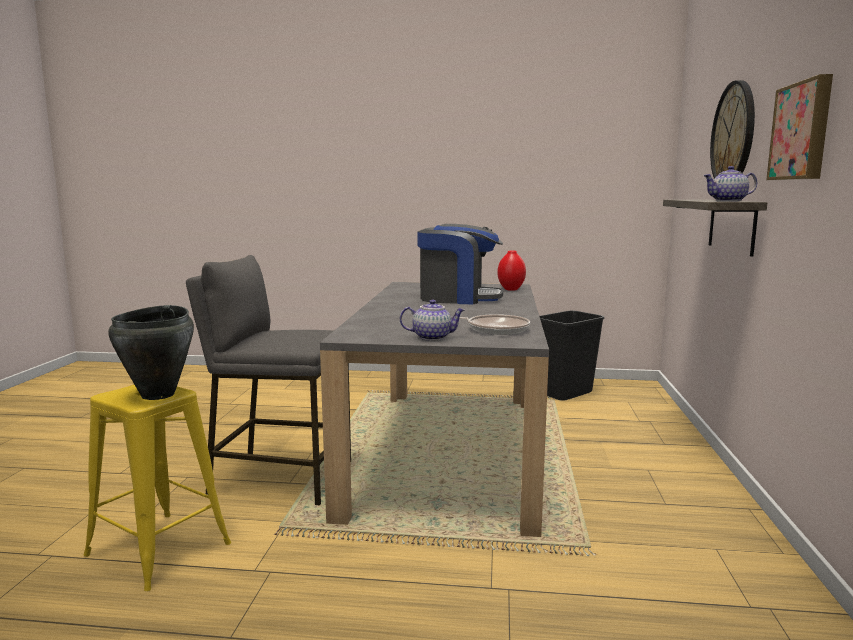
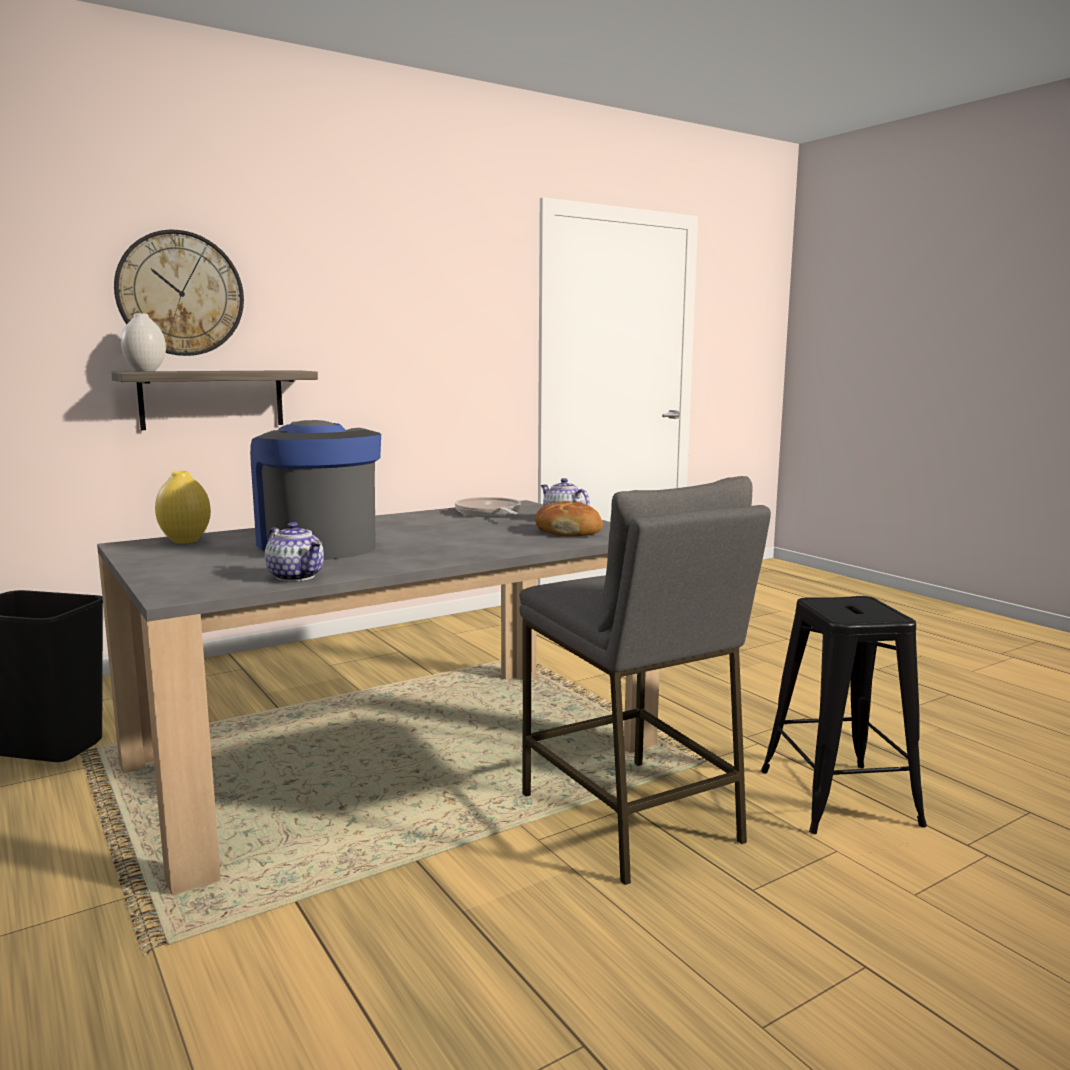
camera: 130 degrees left, 0 degrees up
(159, 395) = (838, 602): black cooking pot -> none
(159, 549) = (838, 796): yellow stool -> black stool
(388, 330) = (568, 531): none -> bread
(511, 289) = (186, 541): red vase -> yellow vase
(691, 199) = (145, 371): none -> white vase
(728, 201) = (287, 370): teapot -> teapot (297, 576)
(802, 131) = (349, 311): picture -> none

